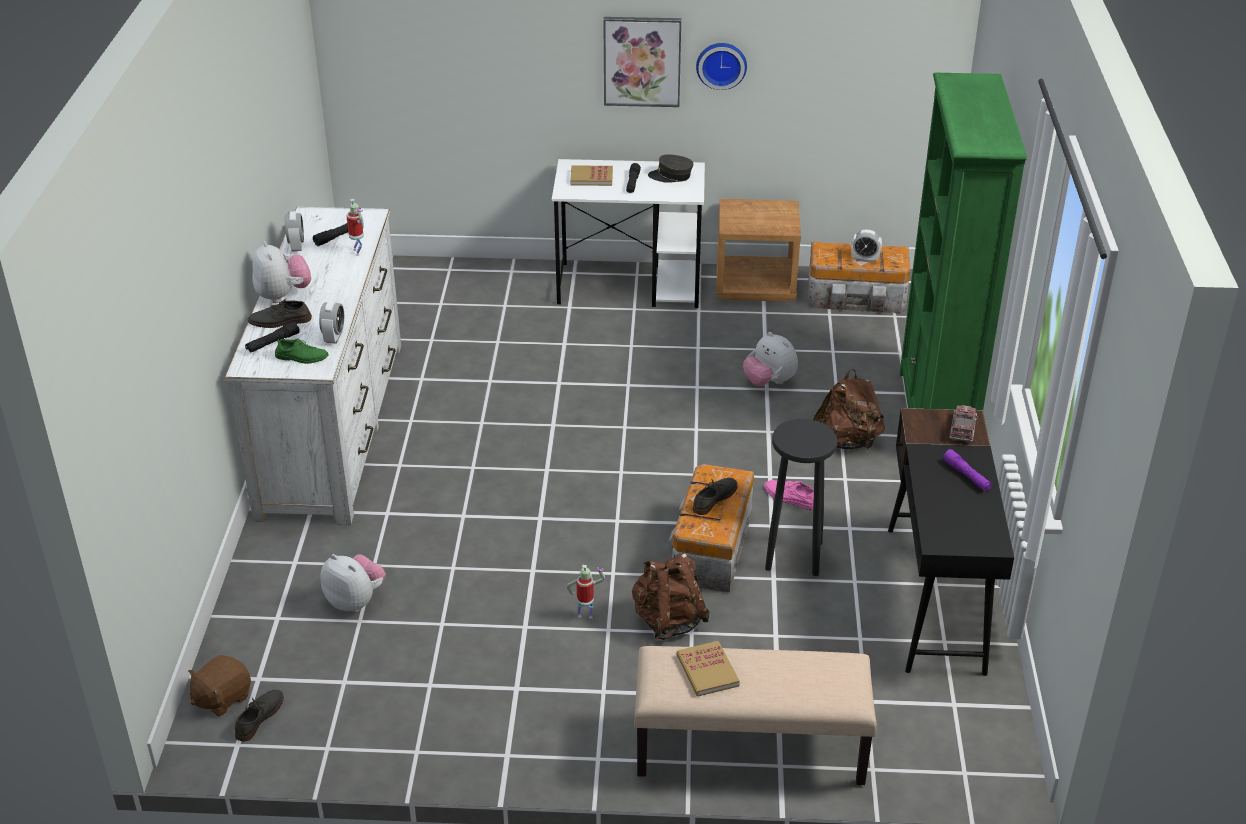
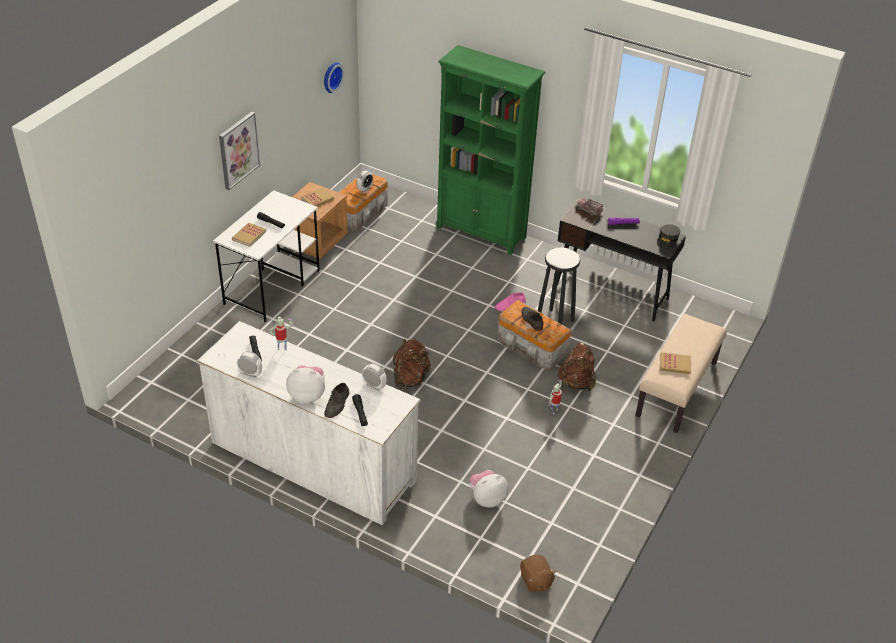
camera: 65 degrees left, 5 degrees up
(259, 717) = (560, 568): grey shoe -> none
(301, 357) = (386, 405): green shoe -> none
(671, 176) = (277, 207): grey cap -> grey cap (667, 240)
(721, 64) = (270, 126): wall clock -> wall clock (331, 76)
(766, 218) = (317, 199): none -> book
(769, 382) = (410, 273): plush toy -> none
(847, 441) = (480, 268): brown backpack -> brown backpack (410, 379)

